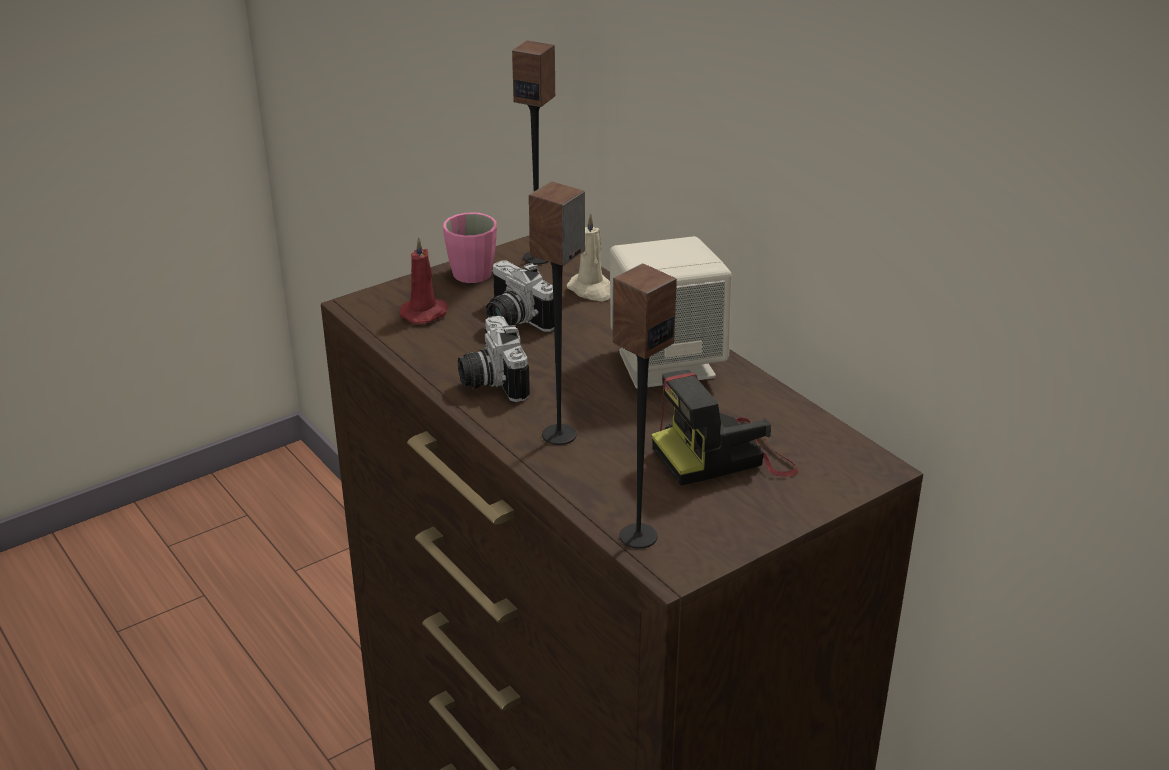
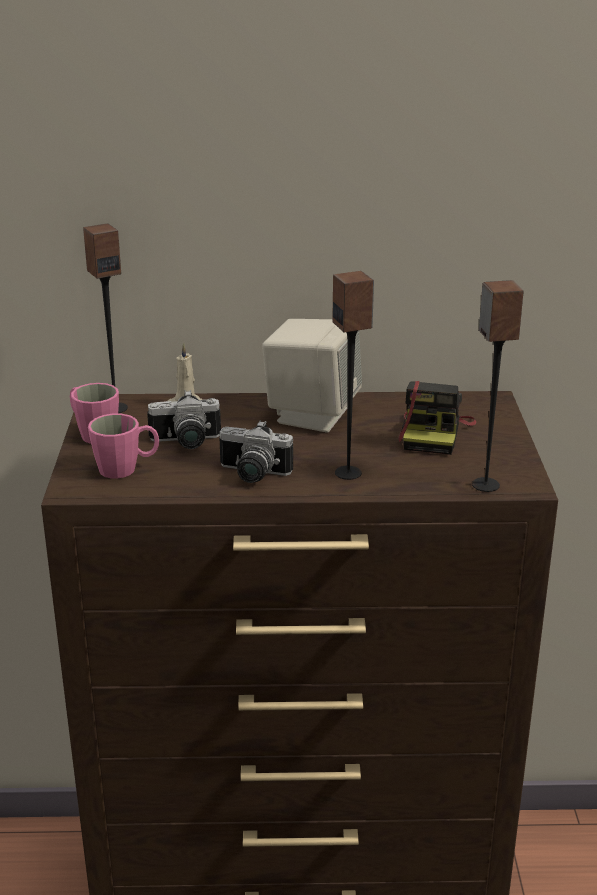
camera: 55 degrees left, 5 degrees down
(426, 313) = (126, 469): red candle -> pink mug

